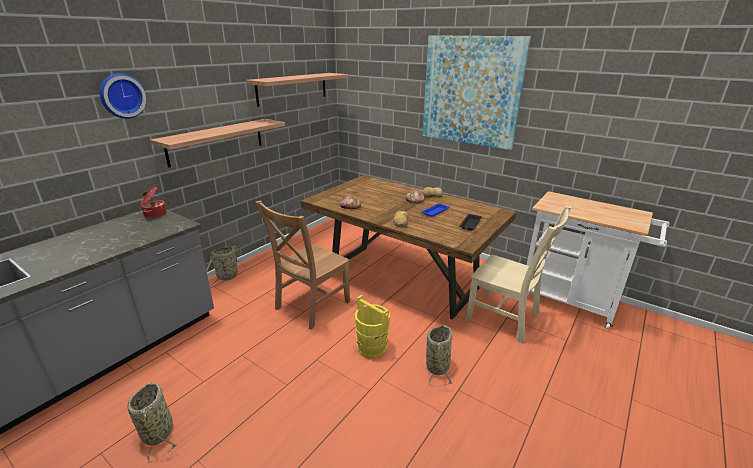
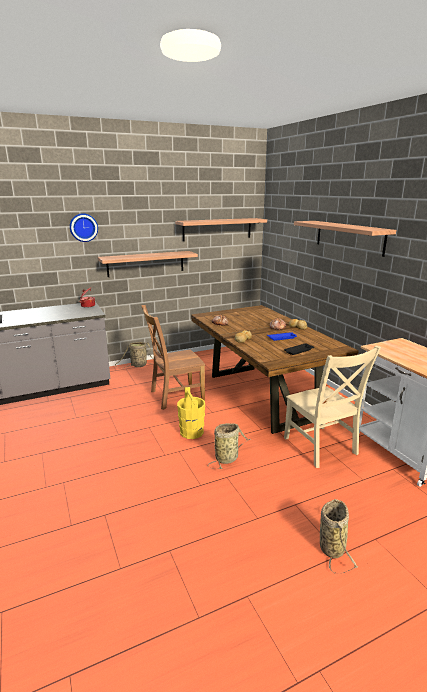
camera: 30 degrees right, 5 degrees down
(158, 431) = (36, 432): basket -> basket (331, 546)
(471, 91) = (349, 237): picture -> shelf

